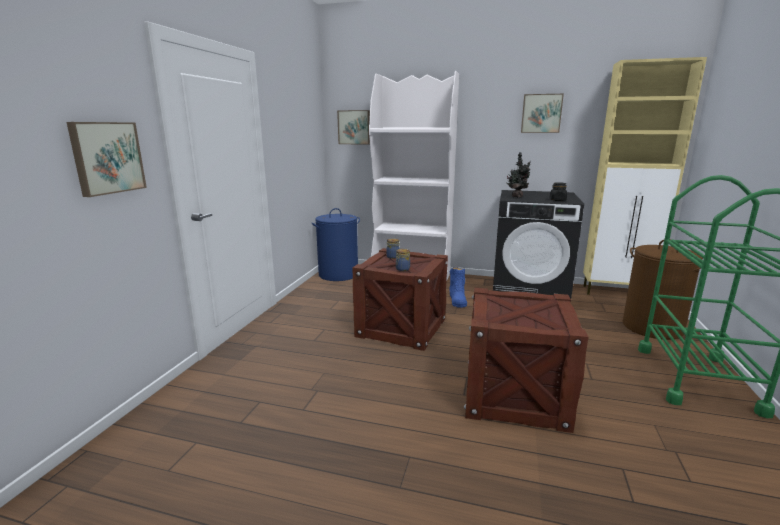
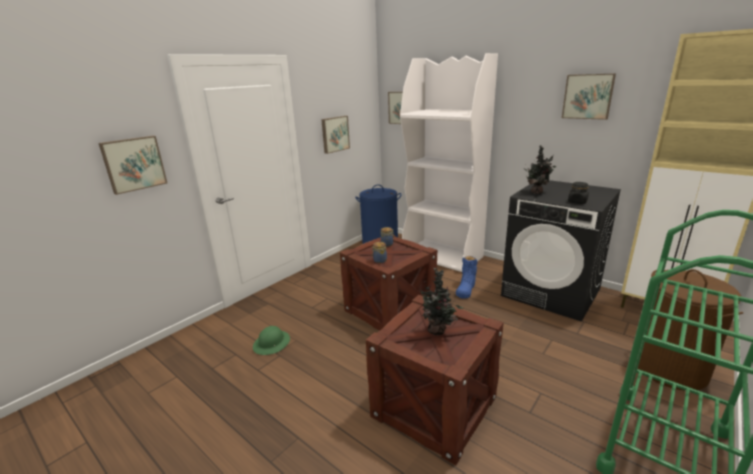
camera: 25 degrees right, 5 degrees up
(292, 150) = (334, 134): none -> picture
(297, 382) = (272, 343): none -> green hard hat
(525, 309) = (438, 331): none -> potted plant

